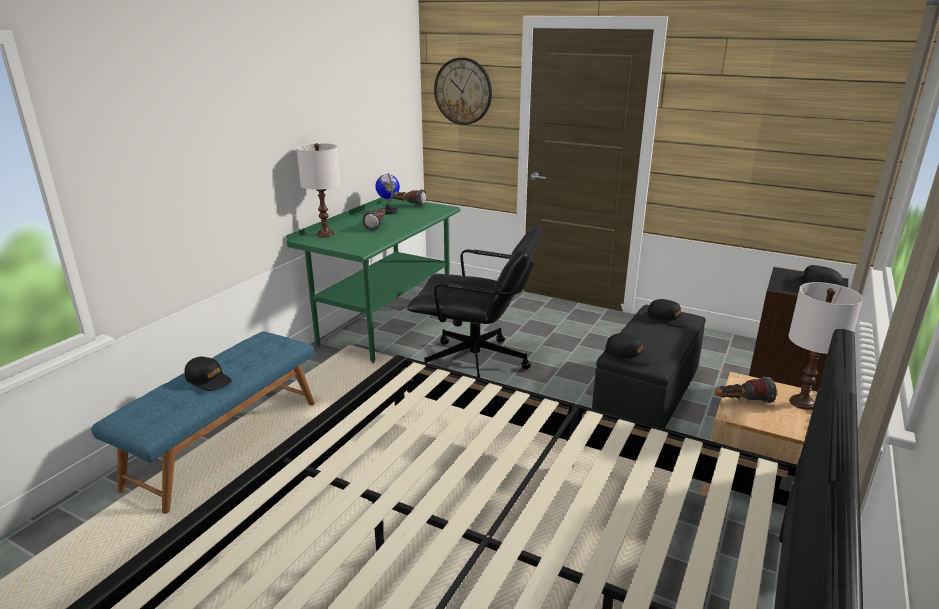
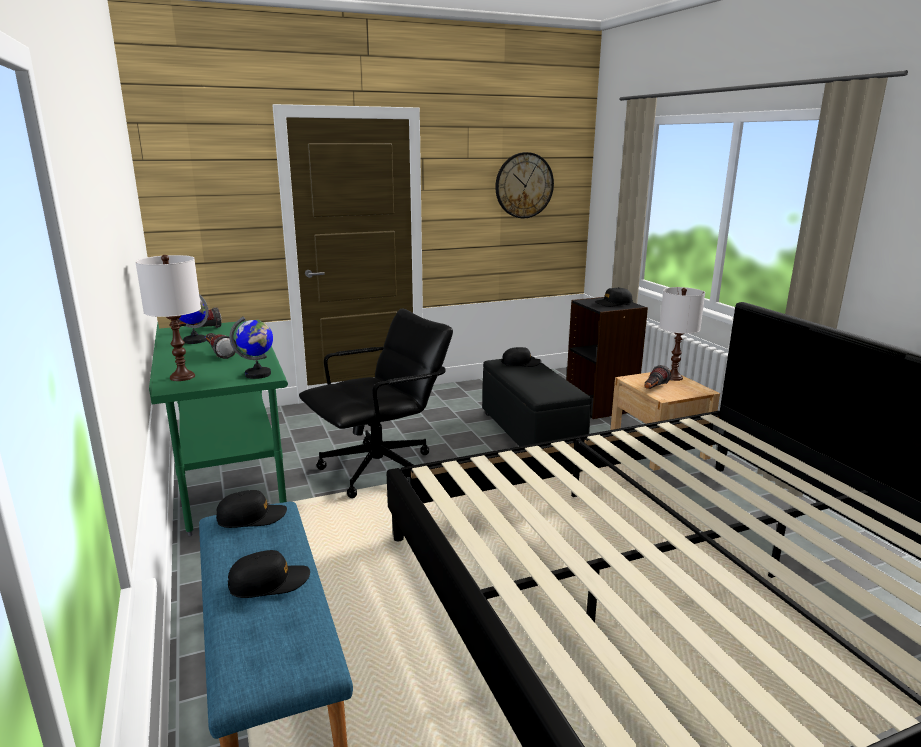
camera: 50 degrees left, 5 degrees down
(359, 247) = (258, 374): none -> globe
(463, 91) = (204, 191): wall clock -> wall clock (524, 185)
(629, 355) = (549, 392): black cap -> black cap (251, 517)

